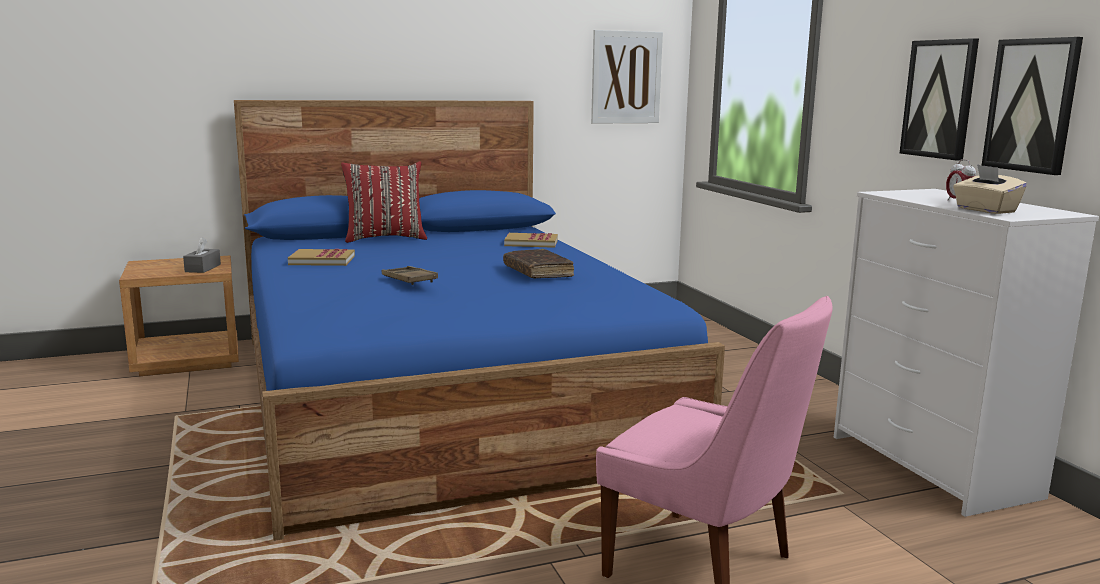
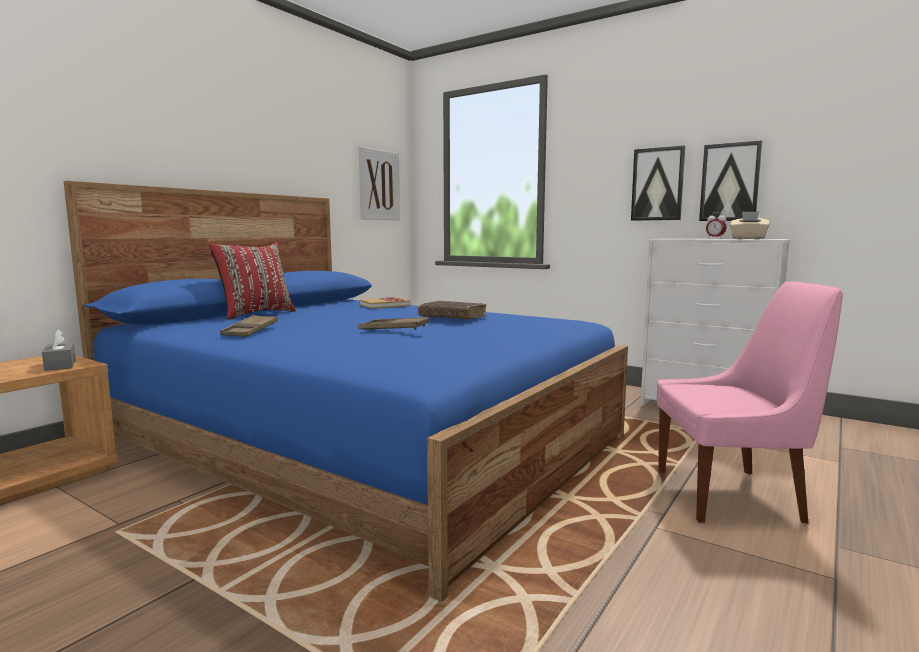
camera: 35 degrees left, 5 degrees down
(322, 260) = (251, 331): book -> brown tray

